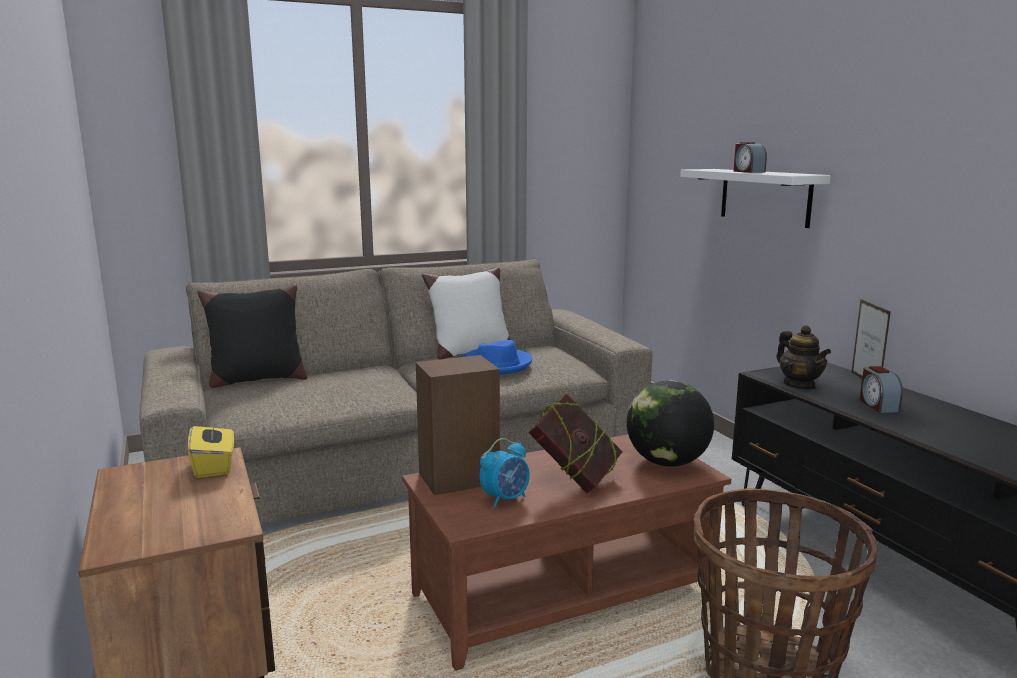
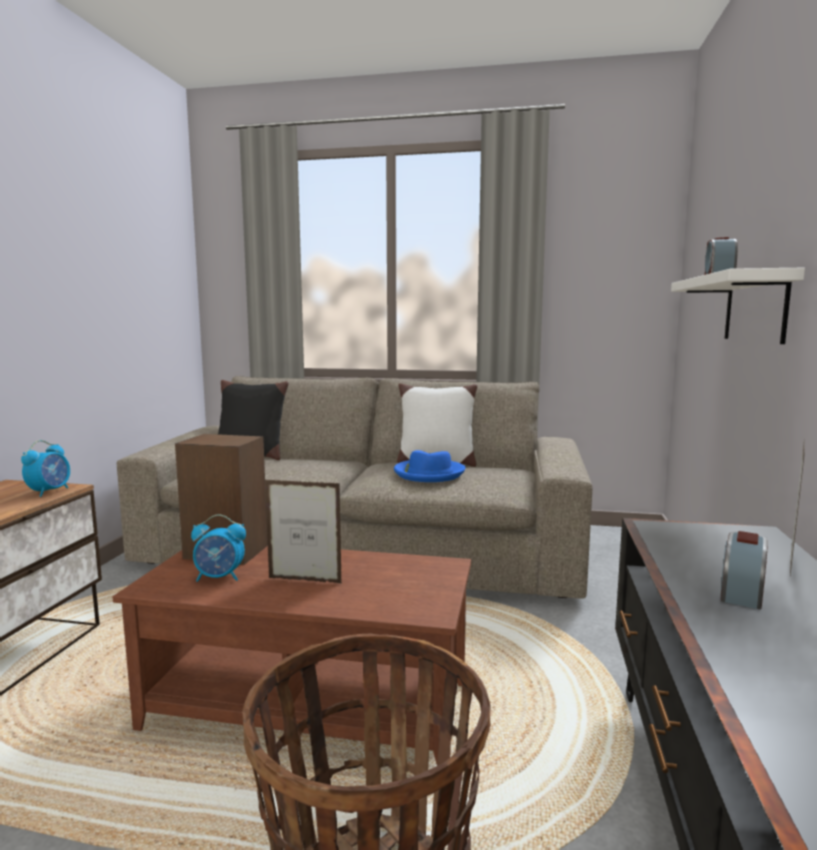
camera: 35 degrees right, 5 degrees down
(214, 466) = (50, 491): yellow tissue box -> alarm clock
(575, 480) = (305, 580): book -> picture frame
(667, 462) = (421, 592): globe -> none
(799, 385) = (672, 545): teapot -> none

